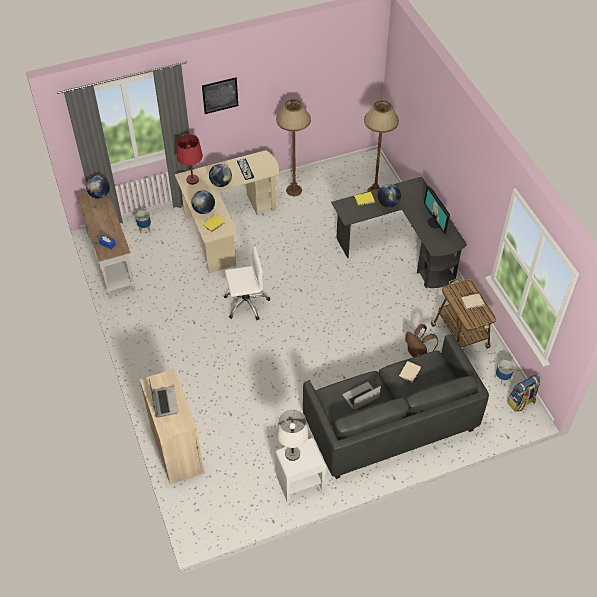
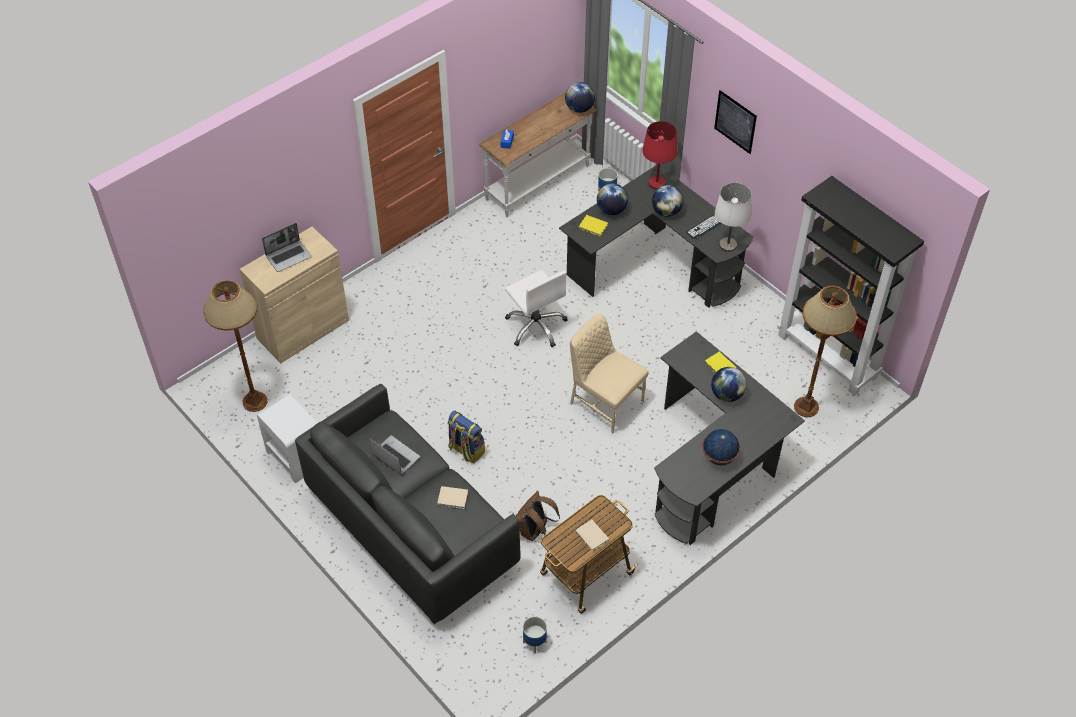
camera: 70 degrees right, 0 degrees up
(226, 224) = (655, 265): beige desk -> black desk
(292, 453) = (289, 409): white table lamp -> white table lamp (728, 245)
(294, 190) = (755, 316): brown floor lamp -> brown floor lamp (254, 402)
(328, 286) = (605, 401): none -> beige chair
(341, 169) = (828, 356): none -> black bookcase
(435, 222) = (719, 457): monitor -> globe
(521, 402) = (502, 674): backpack -> backpack (466, 450)

